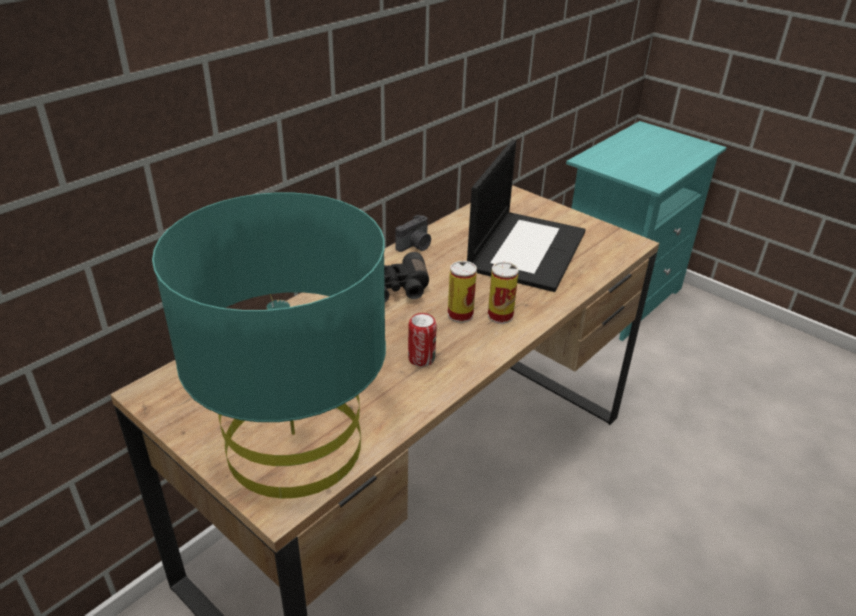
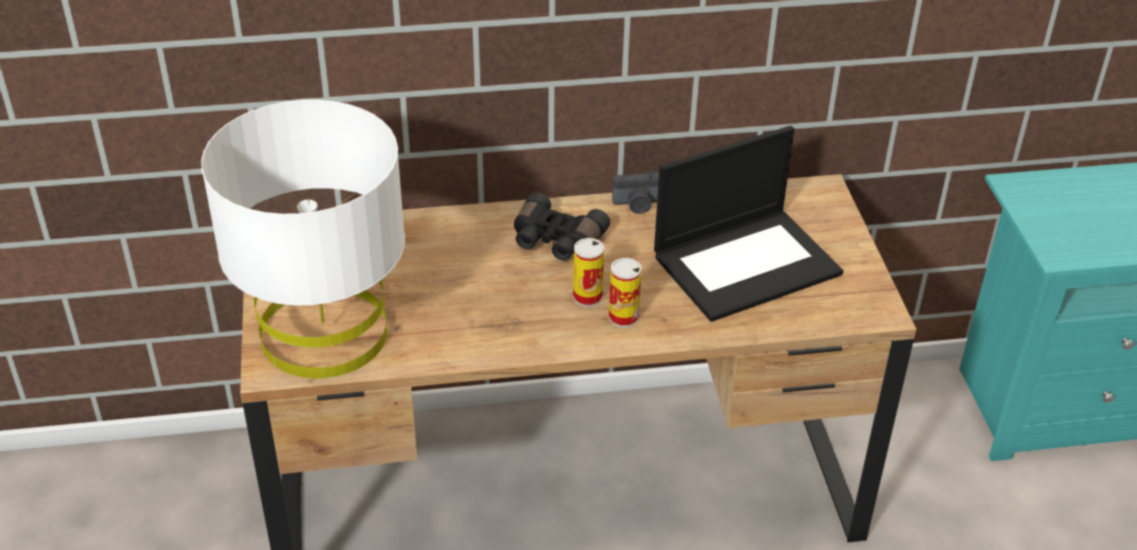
camera: 40 degrees right, 5 degrees up
(293, 445) = (324, 333): turquoise table lamp -> white table lamp
(421, 358) = (501, 318): can -> none

